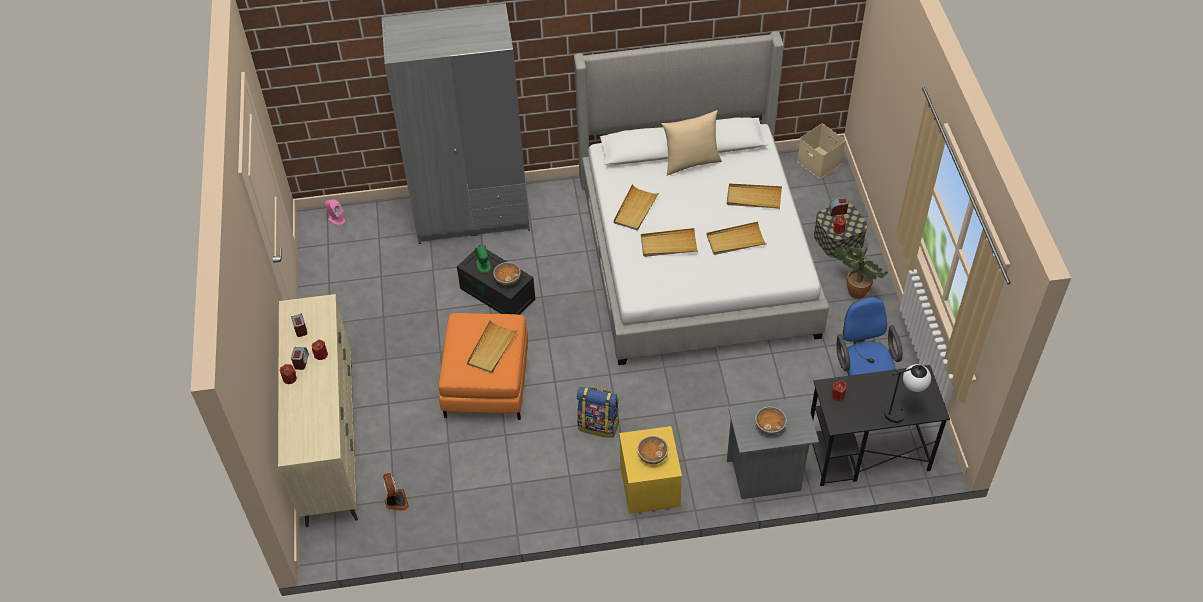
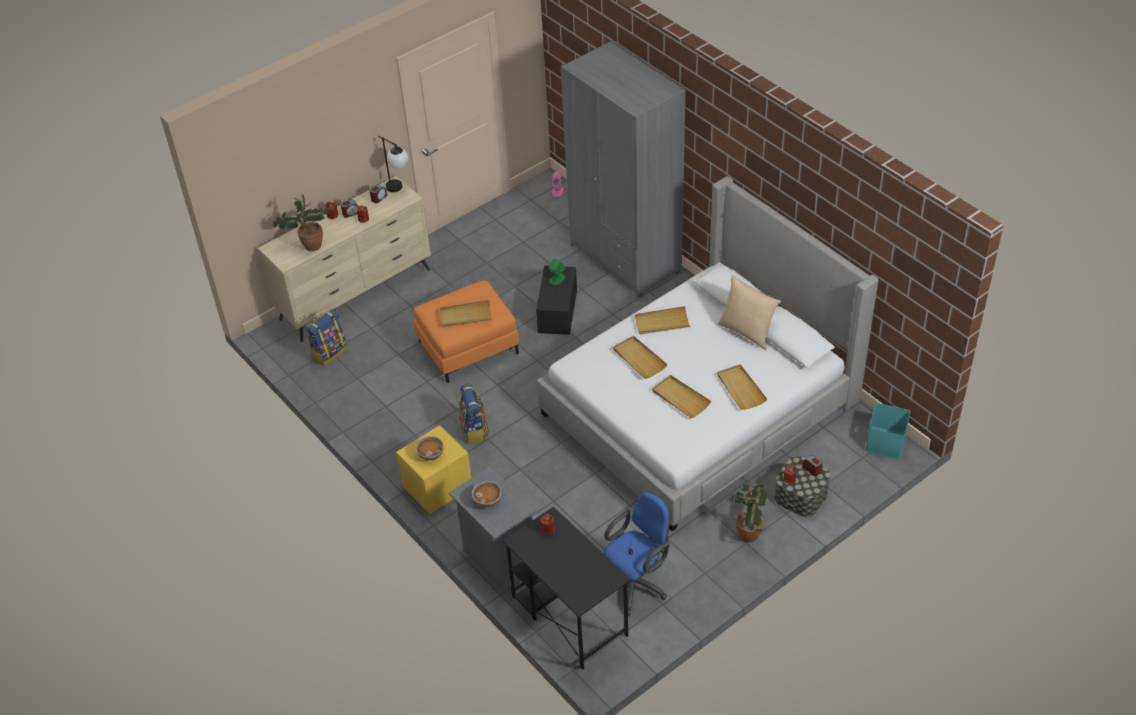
camera: 60 degrees right, 5 degrees down
(317, 418) = (308, 245): none -> potted plant
(395, 501) = (329, 353): fan -> backpack
(507, 279) = (554, 298): bowl -> none
(820, 162) = (886, 443): beige storage box -> turquoise storage box
(902, 411) = (562, 579): table lamp -> table lamp (399, 189)

